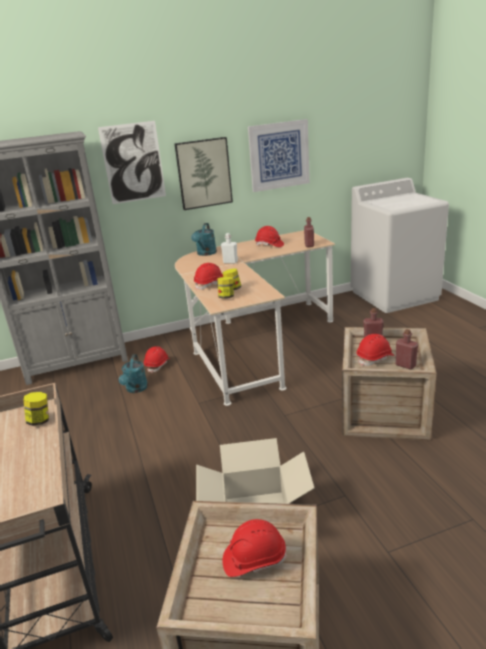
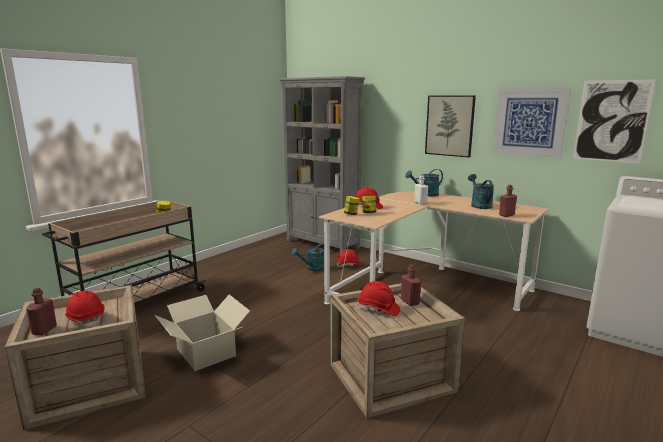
camera: 55 degrees right, 10 degrees down
(133, 163) = (396, 106): picture -> picture (611, 121)
(269, 245) = (479, 205): red hard hat -> turquoise watering can
(405, 365) = (381, 325): red bottle -> red bottle (44, 330)

